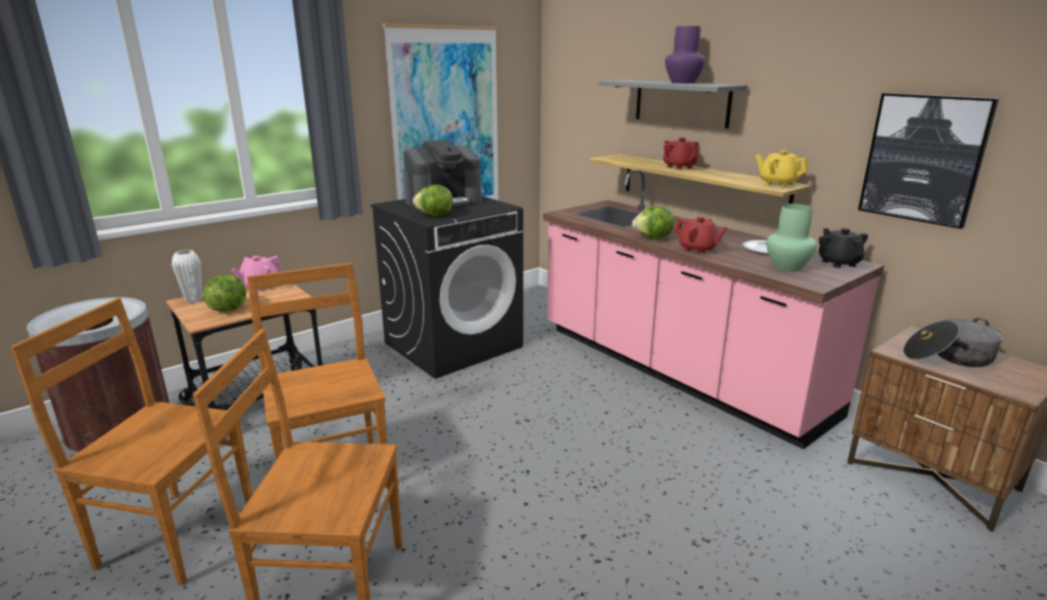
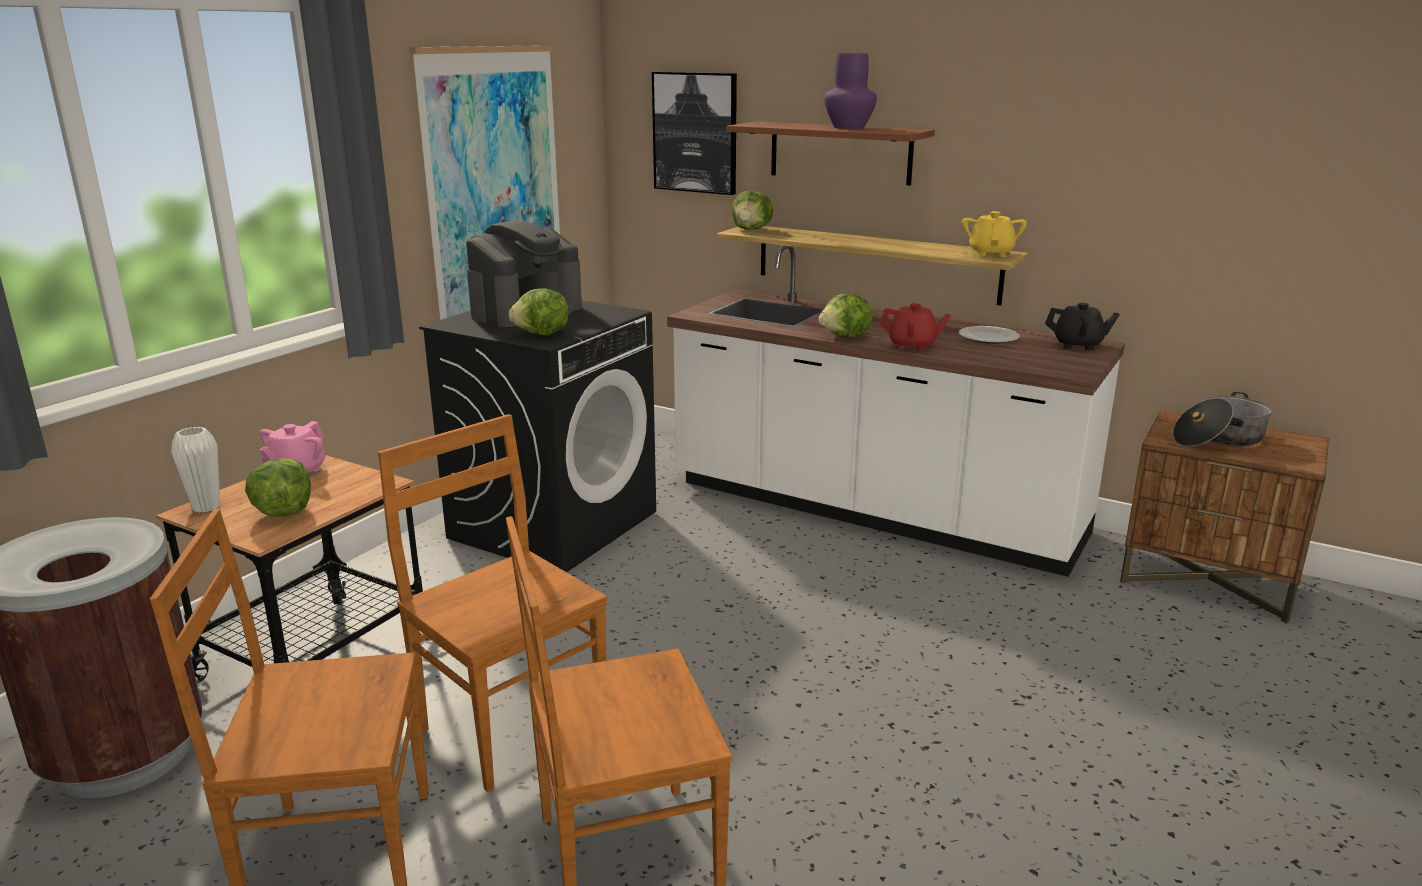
camera: 20 degrees left, 0 degrees up
(617, 157) = (751, 229): none -> lettuce
(676, 370) = (873, 510): pink counter -> white counter
(679, 167) = (849, 239): red teapot -> none
(681, 102) = (840, 152): grey shelf -> brown shelf
(778, 183) = (991, 254): yellow teapot -> yellow teapot turned 75 degrees clockwise
(787, 266) = (1029, 356): green vase -> none
(838, 263) = (1078, 345): black teapot -> black teapot turned 135 degrees clockwise
(923, 158) = (1160, 215): picture -> picture (695, 132)

